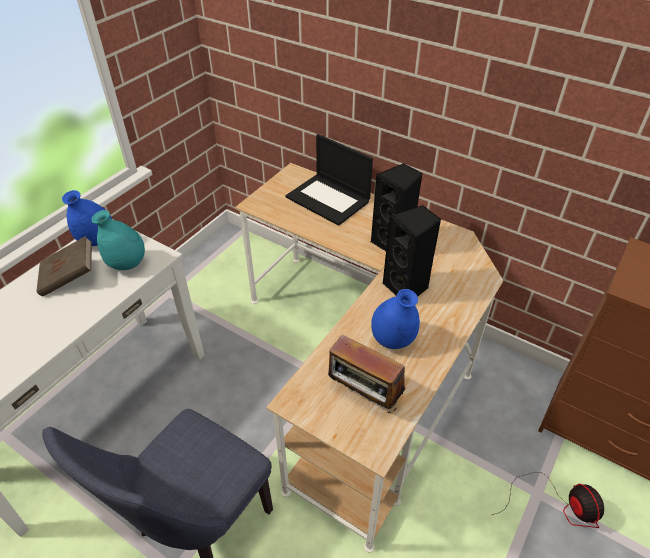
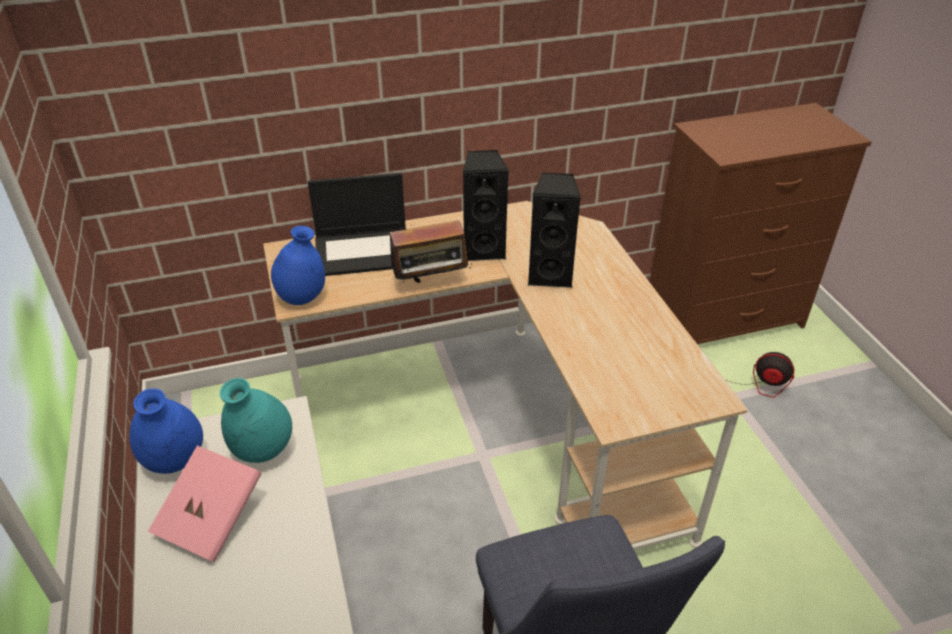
camera: 50 degrees left, 5 degrees down
(69, 277) = (212, 518): brown book -> pink book
(364, 396) = (651, 372): radio -> radio (431, 283)
(393, 340) = (604, 319): blue vase -> blue vase (302, 297)

